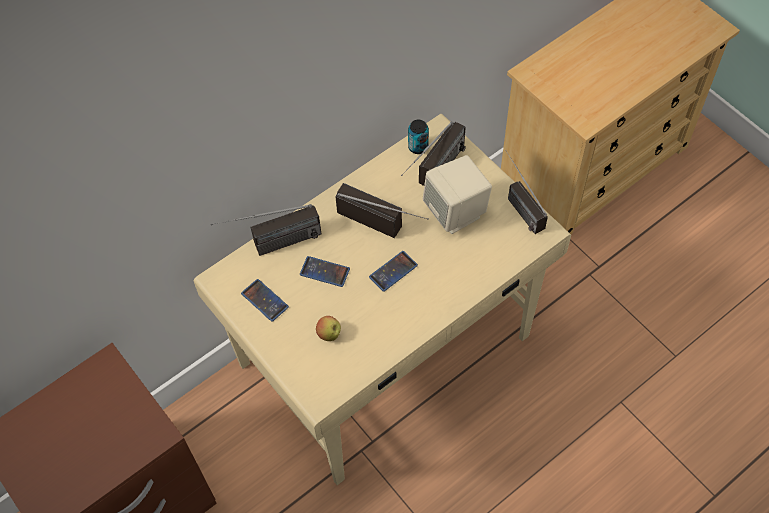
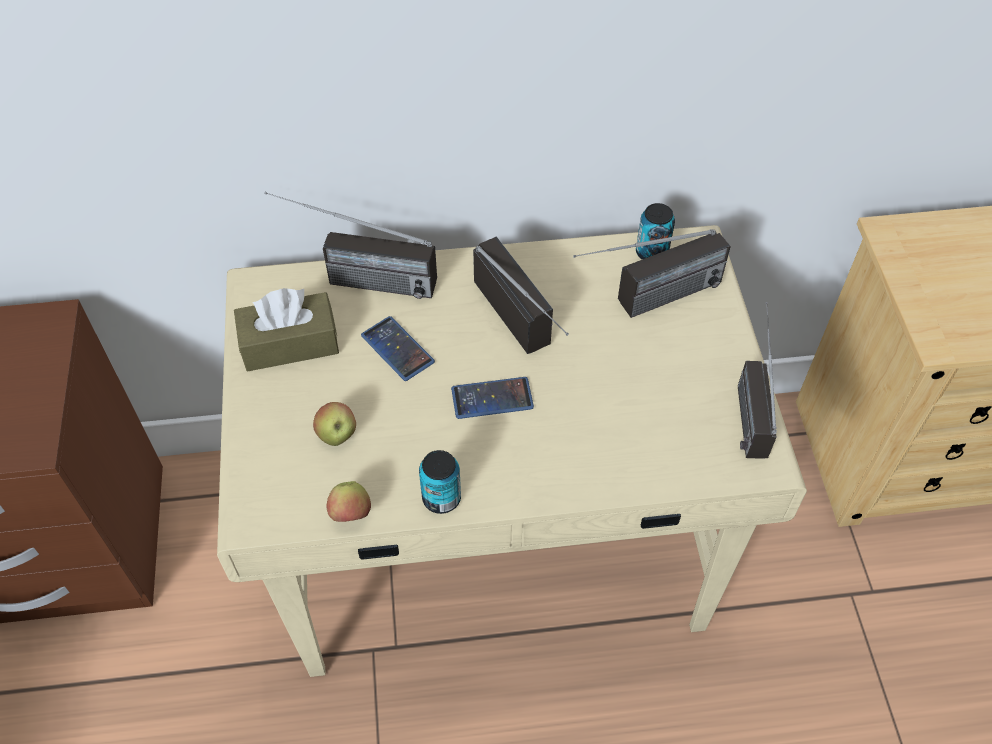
camera: 30 degrees right, 5 degrees down
(264, 300) = (290, 344): phone -> brown tissue box
(367, 369) = (351, 514): none -> apple
(405, 335) = (441, 498): none -> can
(456, 212) = (644, 365): beige speaker -> none

